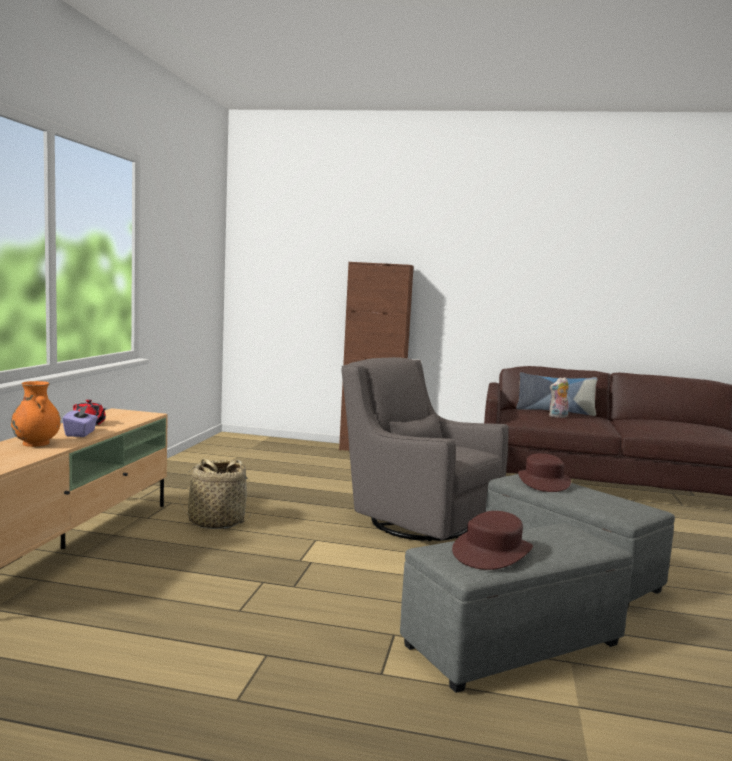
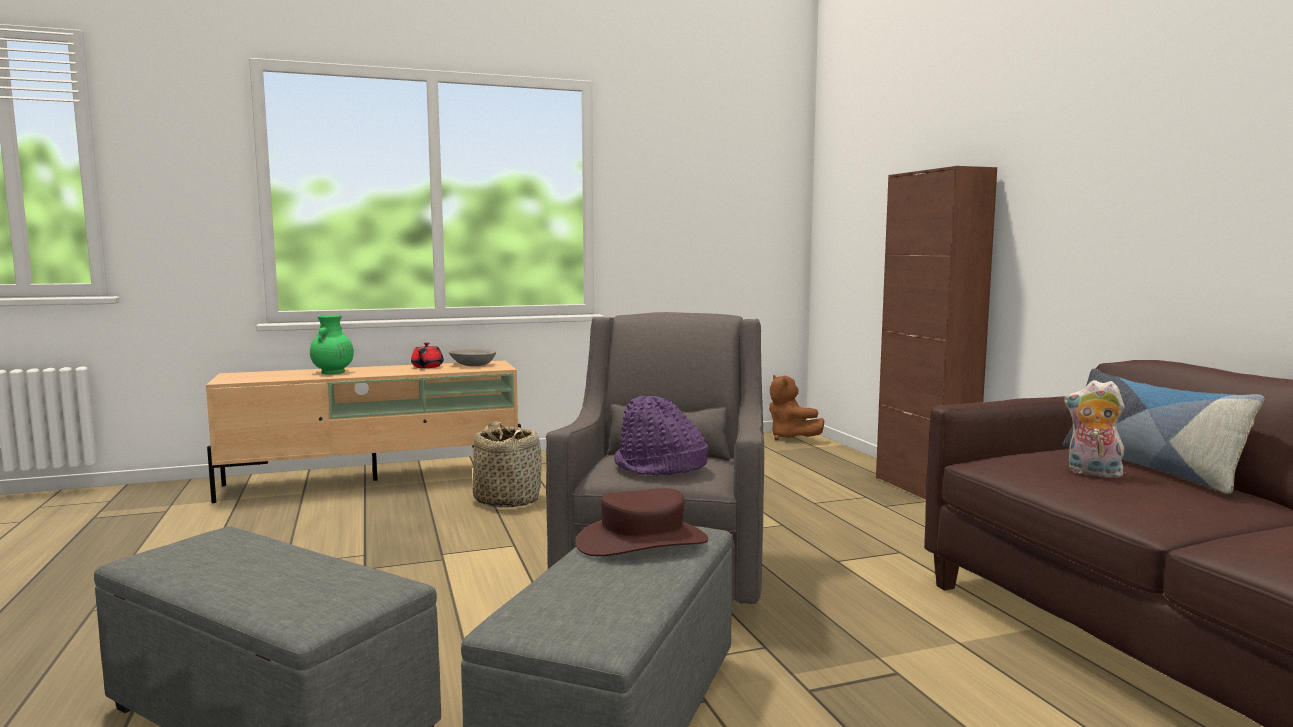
camera: 60 degrees right, 0 degrees up
(36, 444) = (332, 372): orange vase -> green vase
(80, 433) = (385, 371): purple tissue box -> none
(113, 415) = (472, 364): none -> grey bowl
(233, 438) = (790, 438): none -> brown plush toy
(457, 451) = (659, 467): none -> purple hat
(492, 552) = (220, 557): brown hat -> none

